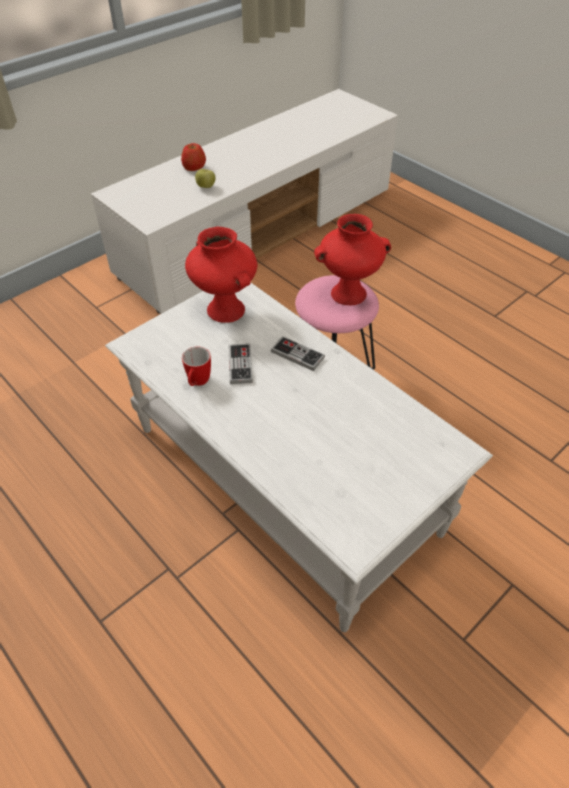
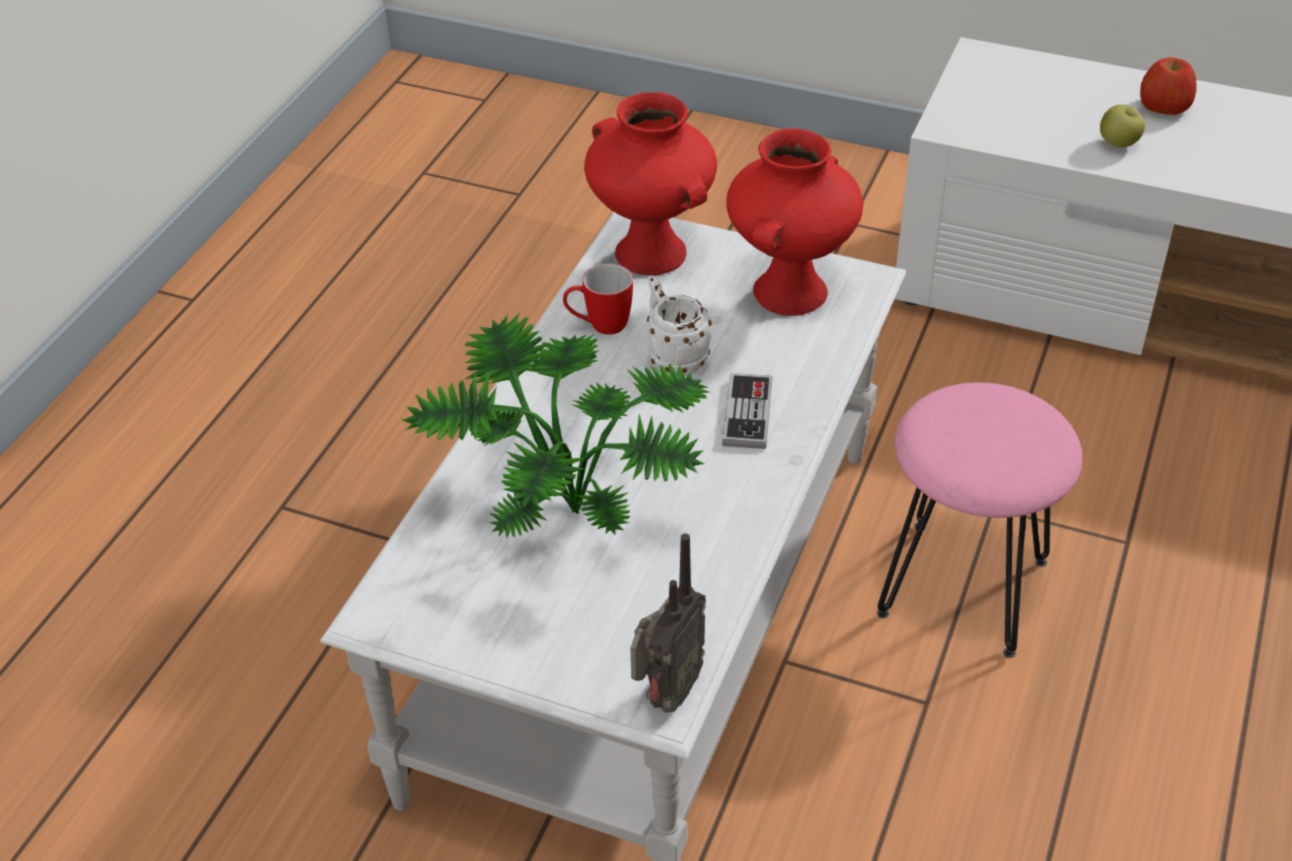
camera: 65 degrees right, 5 degrees down
(240, 365) = (673, 356): game controller -> white mug
(316, 439) = (568, 500): none -> potted plant
(349, 293) = (1012, 446): red vase -> red vase (653, 253)
(459, 448) = (666, 695): none -> radio

